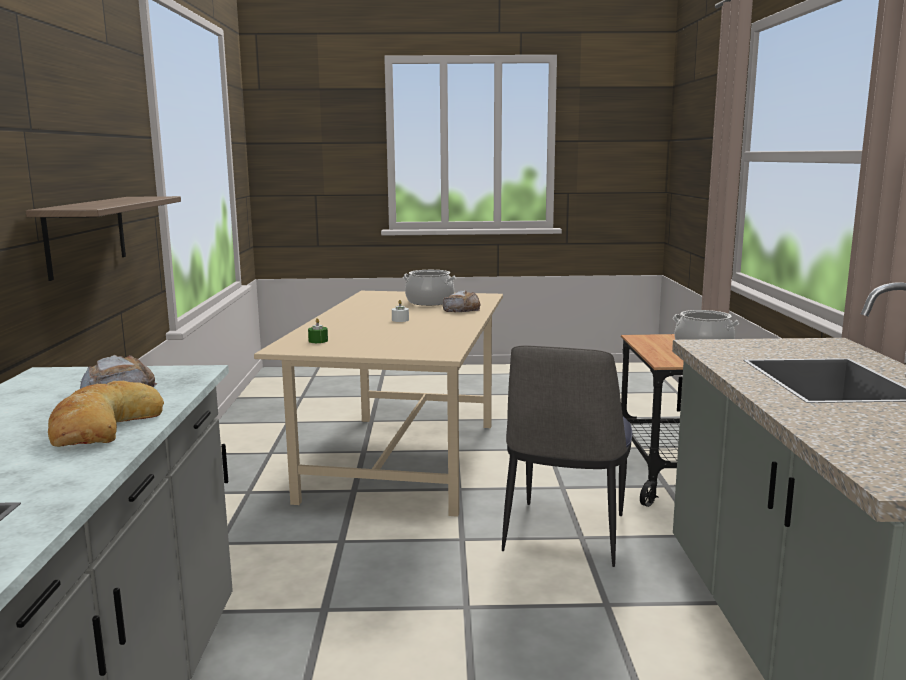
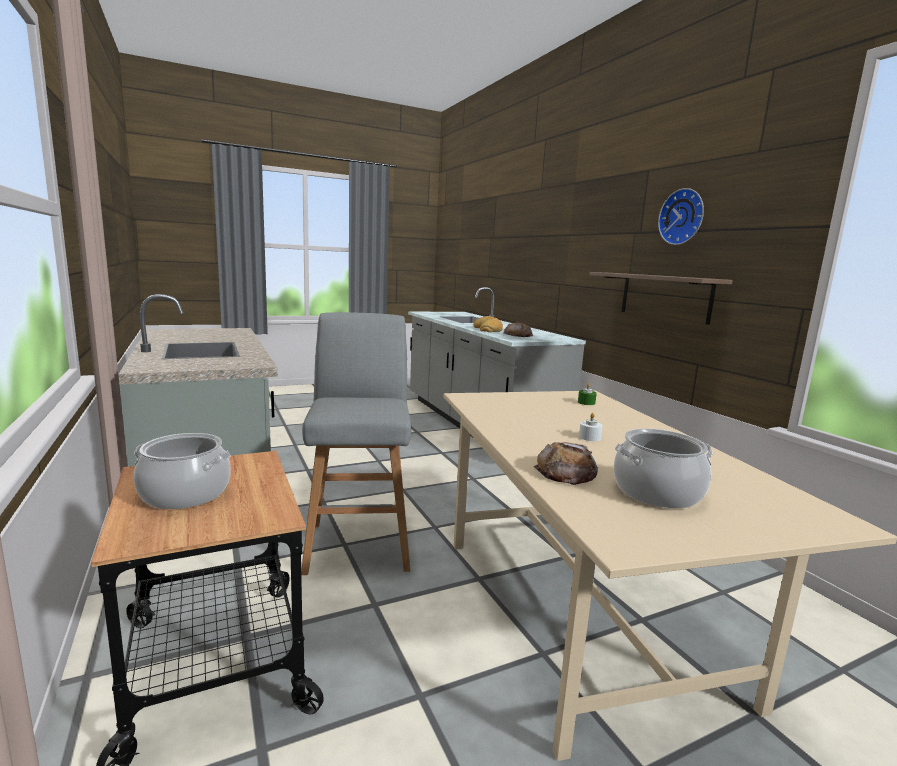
camera: 155 degrees right, 0 degrees up
(78, 112) = (683, 217): none -> wall clock
(564, 535) = (358, 543): chair -> grey stool

